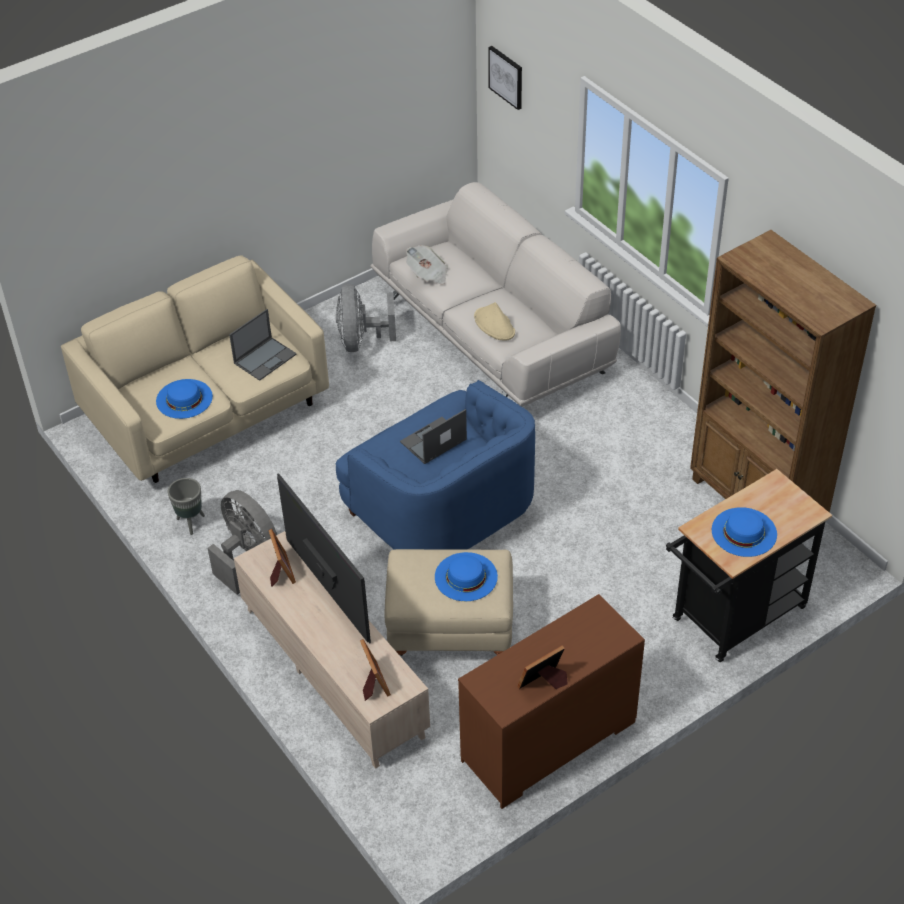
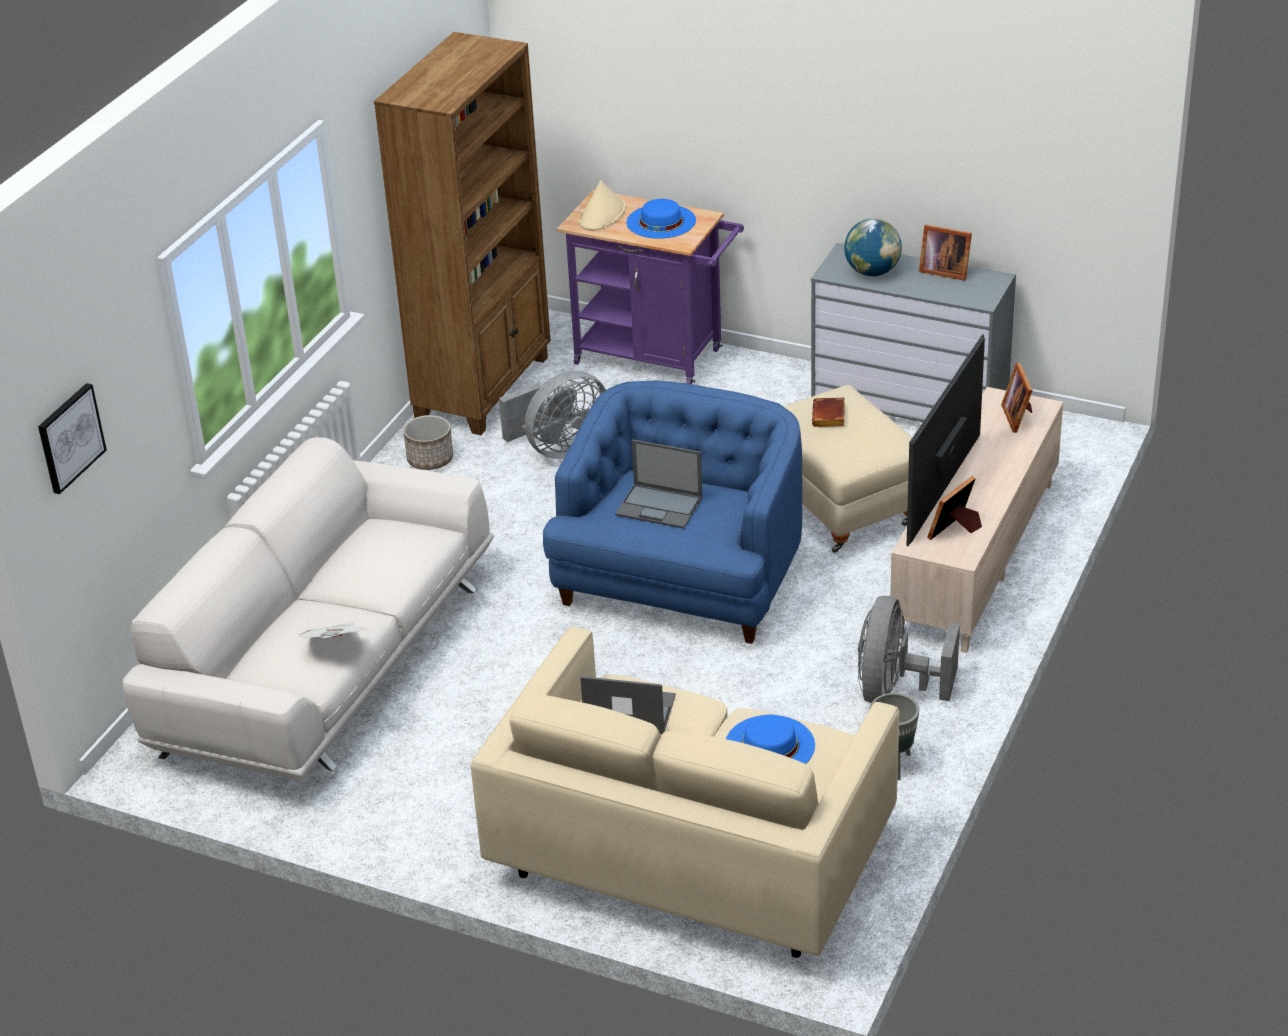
camera: 120 degrees left, 10 degrees down
(361, 341) = (430, 776): grey fan -> grey fan (560, 449)
(373, 683) = (1019, 416): picture frame -> picture frame turned 45 degrees counterclockwise
(466, 576) = (830, 417): blue hat -> brown book
(494, 325) = (403, 550): beige hat -> beige hat (602, 215)
(549, 743) = (910, 405): brown dresser -> grey dresser
(577, 636) = (872, 272): none -> globe
(679, 444) = (430, 459): none -> planter
(733, 618) = (657, 358): black cart -> purple cart

